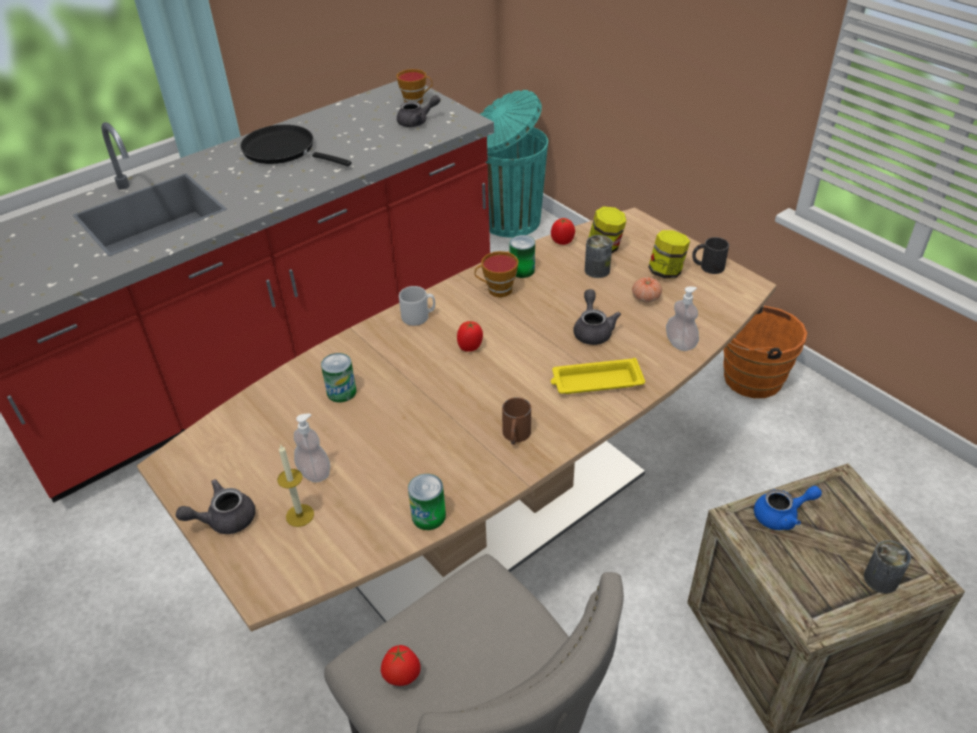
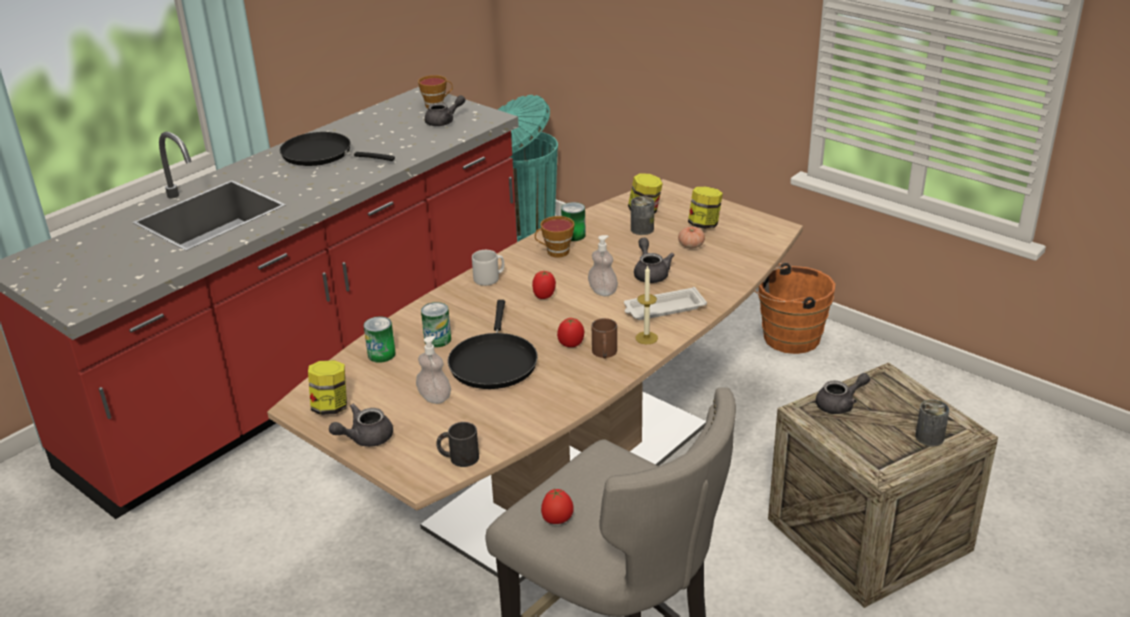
camera: 10 degrees left, 10 degrees down
(202, 469) = (331, 407): none -> jar
(300, 515) = (432, 427): candle -> candle (646, 338)
(391, 431) = (493, 362): none -> black frying pan
(428, 516) = (546, 415): can -> can (381, 354)
(562, 242) = (604, 211): tomato -> tomato (571, 344)
(595, 381) = (663, 309): yellow tray -> white tray
(680, 343) = (729, 275): soap dispenser -> soap dispenser (602, 291)
(707, 266) = (739, 217): black mug -> black mug (458, 457)
(782, 515) = (840, 404): blue teapot -> grey teapot

